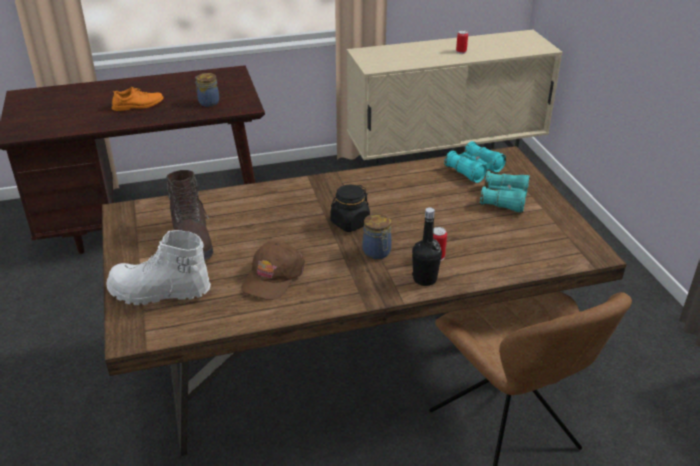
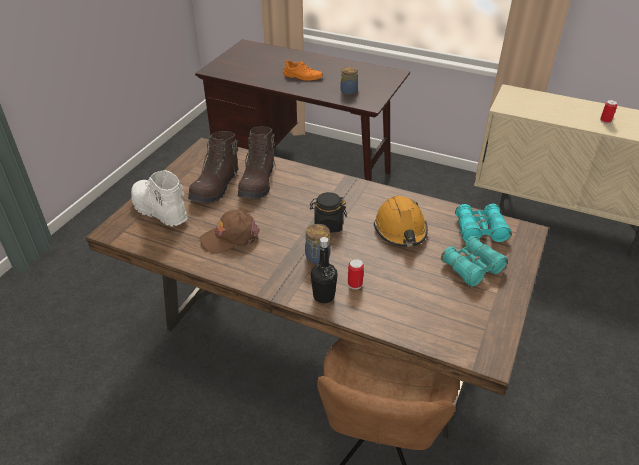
camera: 40 degrees right, 5 degrees up
(232, 218) = (258, 183): none -> brown boot
(415, 198) = (400, 230): none -> orange hard hat

